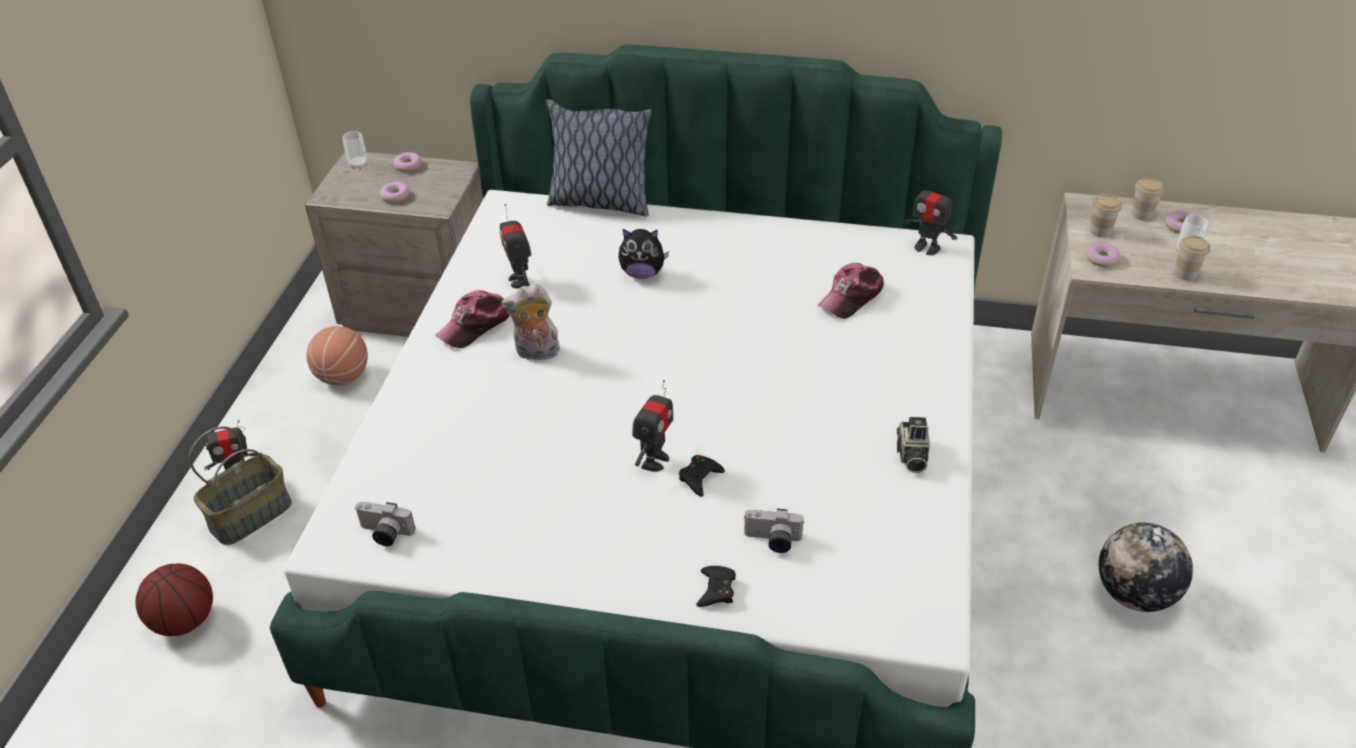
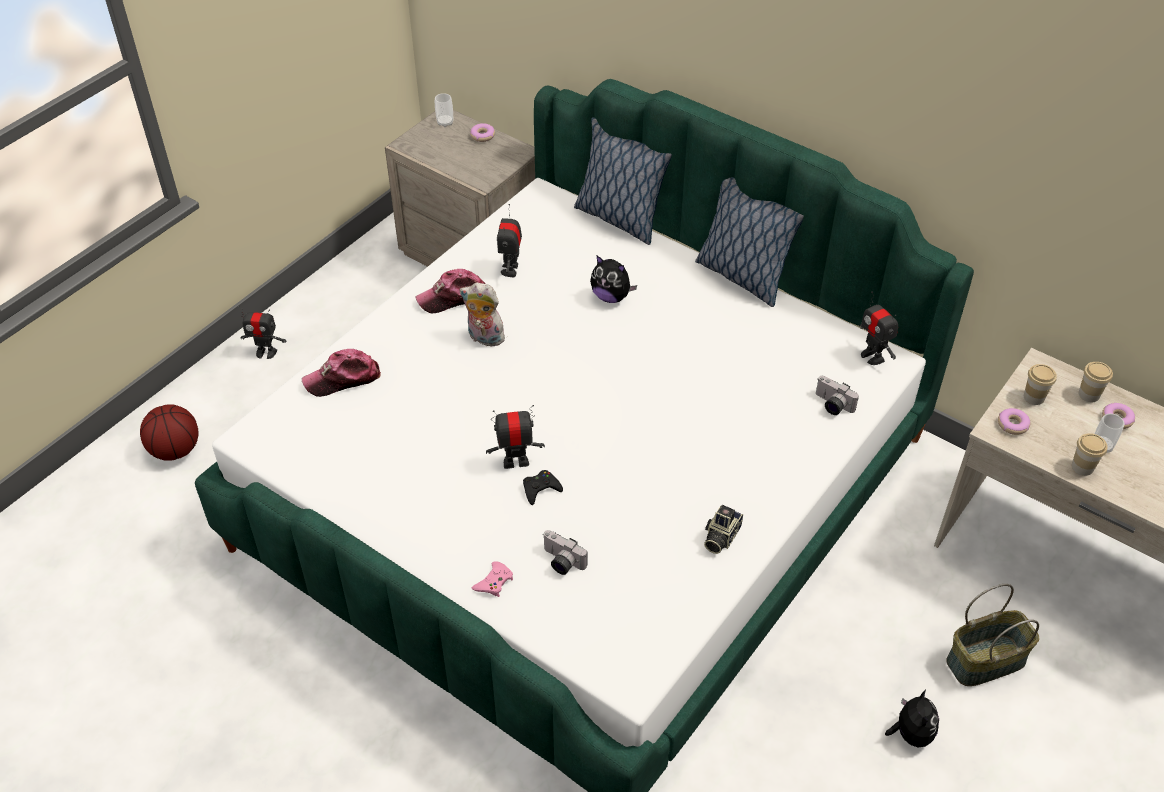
camera: 25 degrees right, 5 degrees up
(250, 514) = (258, 385): basket -> basket (985, 660)
(343, 377) = (381, 296): basketball -> none
(384, 534) = (290, 444): camera -> camera (832, 405)
(395, 196) = (456, 161): donut -> none
(654, 460) = (516, 462): toy robot -> toy robot turned 150 degrees counterclockwise
(716, 590) = (494, 582): black game controller -> pink game controller
(756, 217) = (741, 276): none -> pillow
(851, 297) = (771, 379): cap -> cap (343, 379)
(1134, 594) = (910, 734): globe -> plush toy

